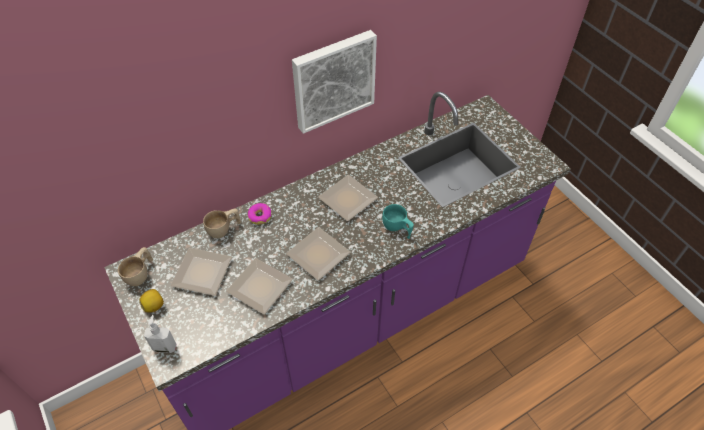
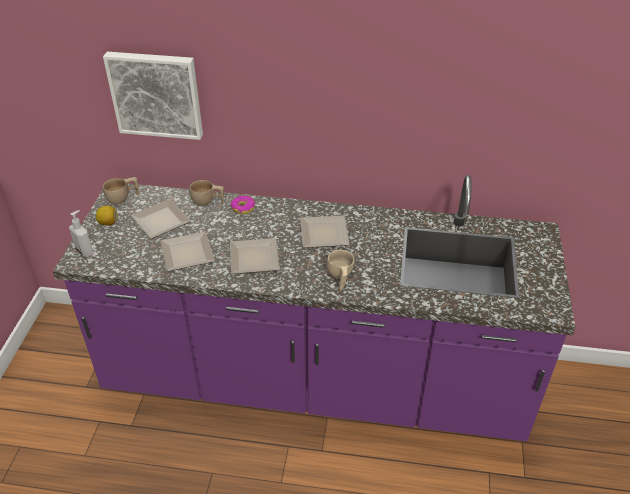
camera: 40 degrees right, 10 degrees down
(333, 80) = (355, 109): picture -> picture (156, 94)
(397, 228) = (340, 277): turquoise cup -> beige cup

